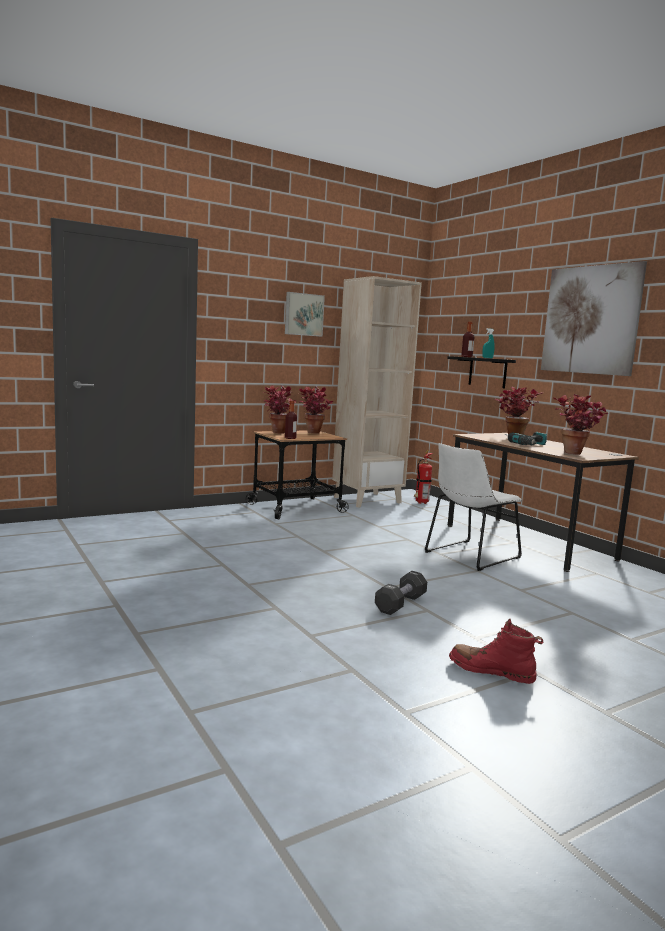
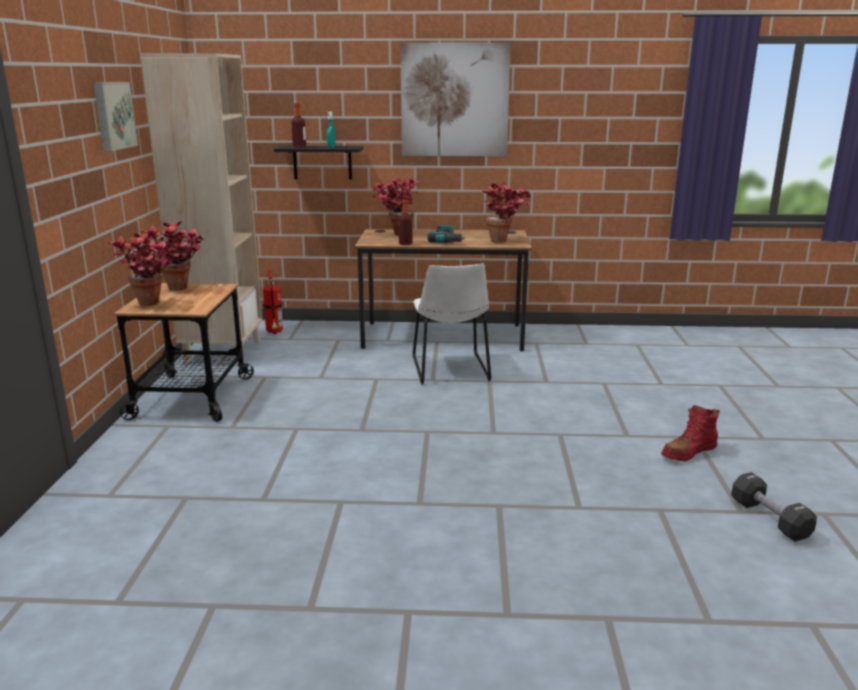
camera: 55 degrees left, 10 degrees up
(290, 438) = (199, 307): bottle -> bottle (405, 244)
(400, 604) = (537, 440): black dumbbell -> black dumbbell (769, 519)

